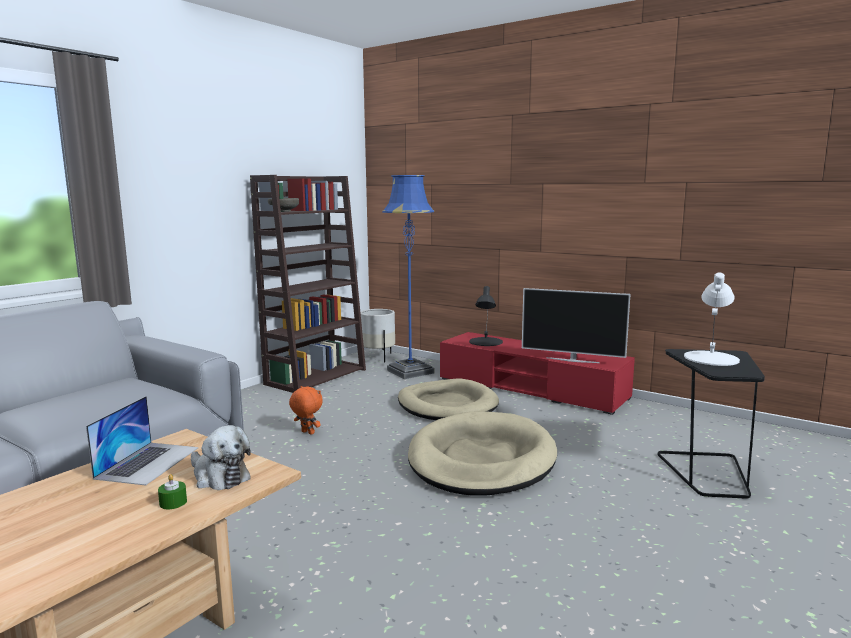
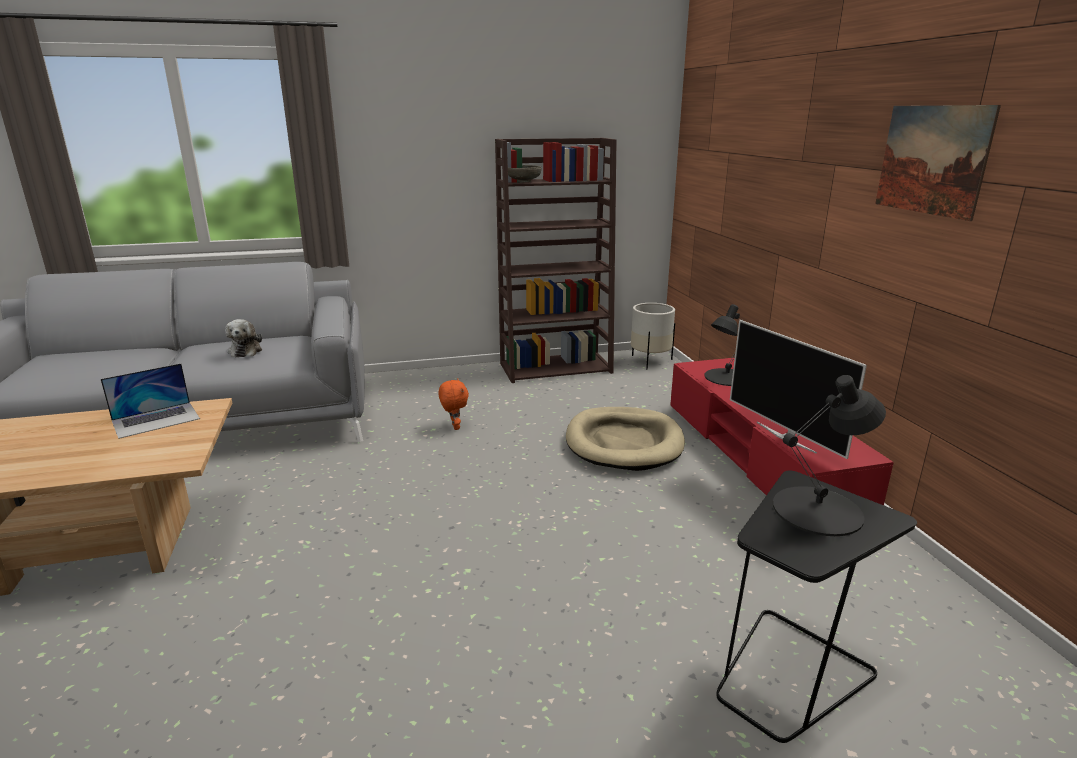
camera: 40 degrees right, 10 degrees up
(173, 502) = (99, 460): green candle -> none
(219, 476) = (157, 450): plush toy -> plush toy (246, 350)
(410, 372) = (654, 389): blue floor lamp -> none
(481, 460) = (549, 521): beige dog bed -> none
(622, 173) = (932, 160): none -> picture
(711, 358) = (819, 510): white table lamp -> black table lamp

